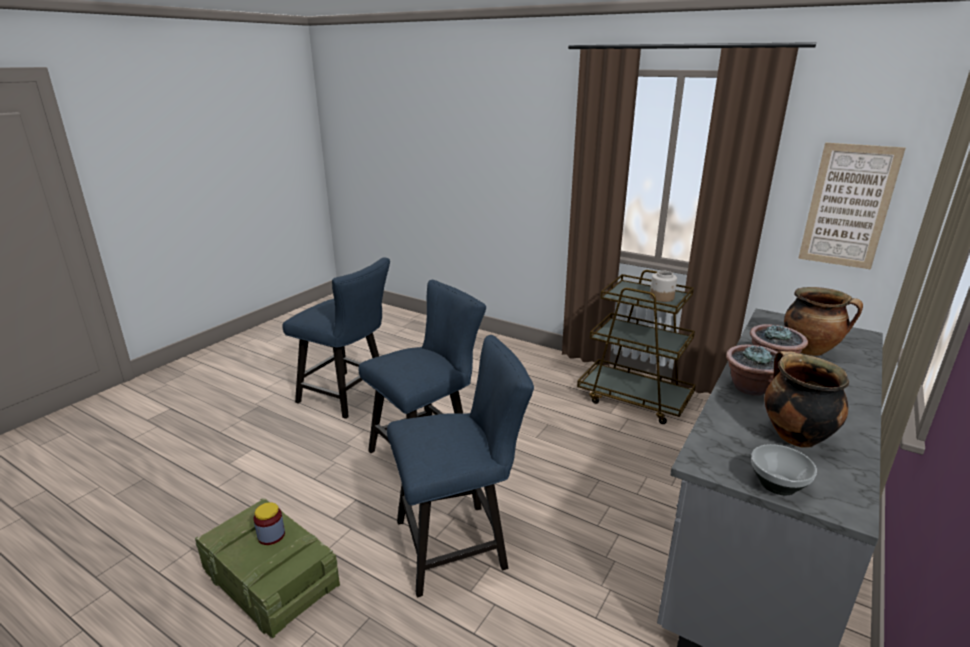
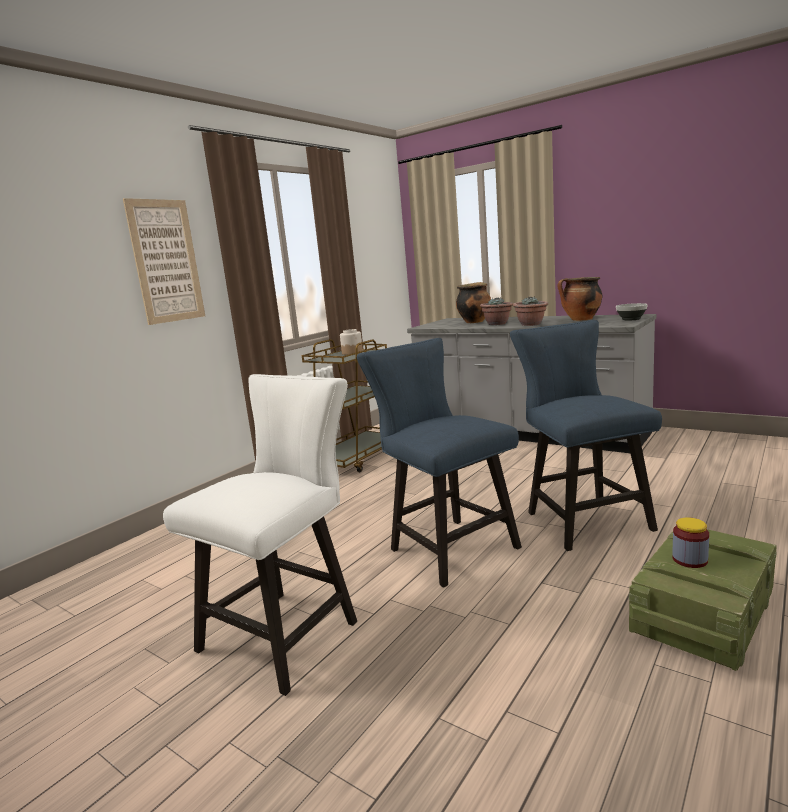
camera: 85 degrees left, 10 degrees down
(348, 397) = (288, 631): blue chair -> white chair
(848, 206) = (375, 262): picture -> picture (166, 261)

